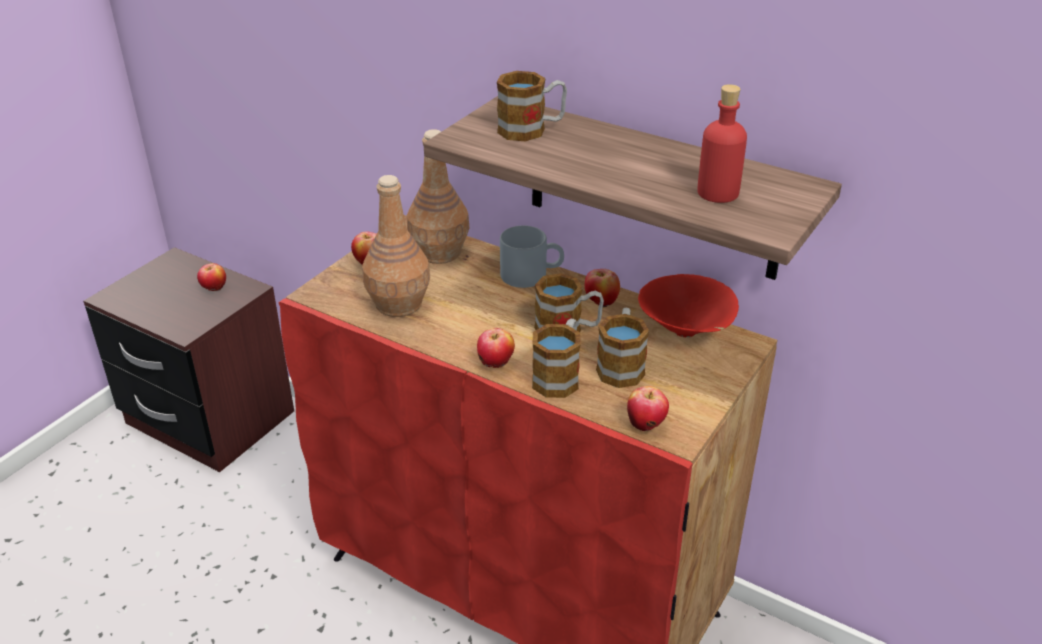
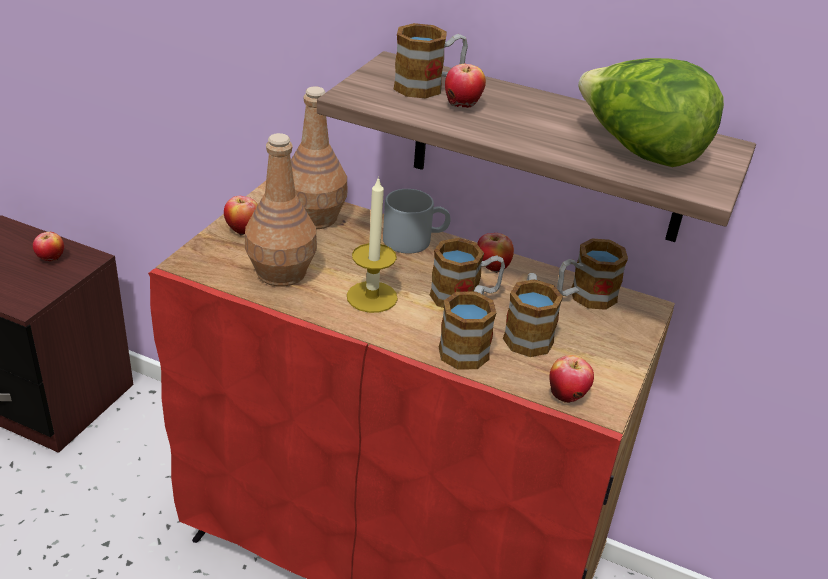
camera: 10 degrees left, 0 degrees up
(479, 328) = (372, 297): none -> candle
(496, 365) = (397, 336): apple -> apple (462, 107)
(686, 332) = (584, 297): red bowl -> mug
(717, 192) = (639, 152): red bottle -> lettuce

